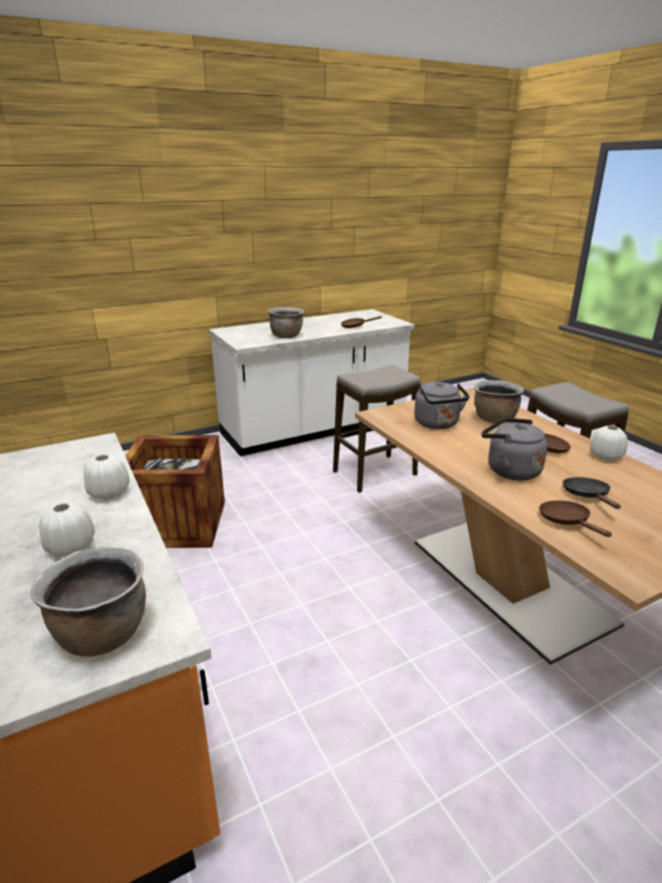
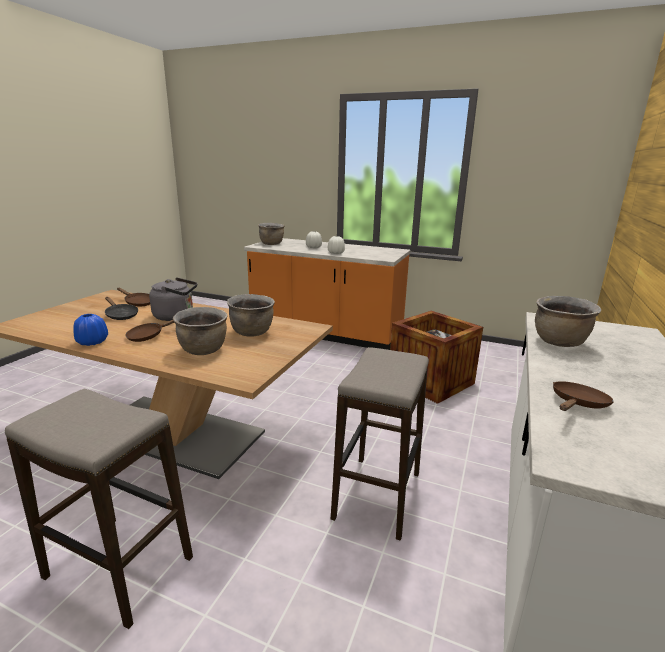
camera: 140 degrees right, 5 degrees down
(438, 424) = (252, 332): grey kettle -> brown cooking pot
(605, 456) = (92, 342): white vase -> blue vase

